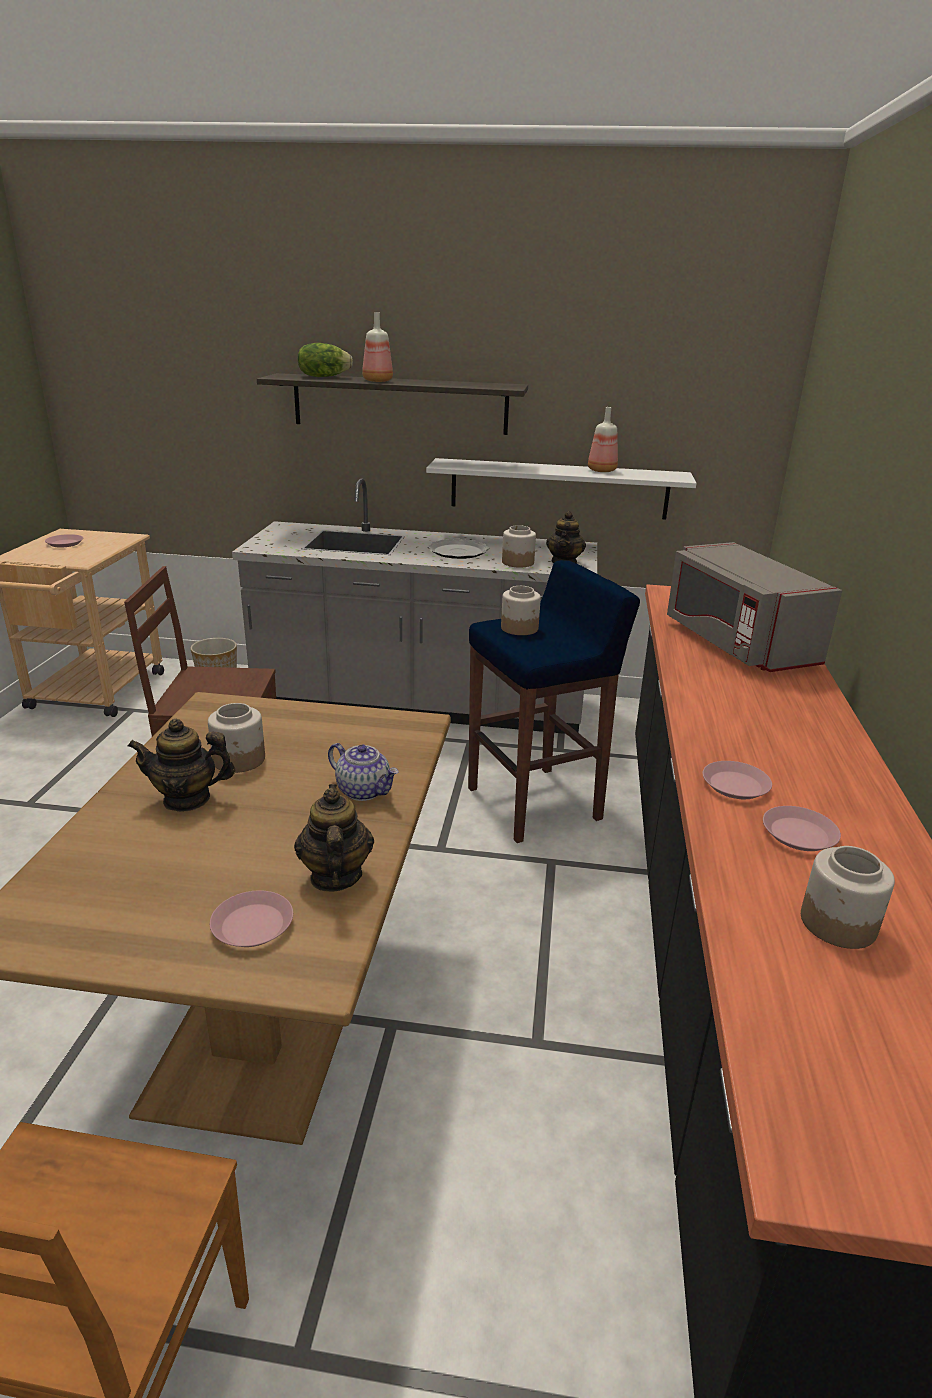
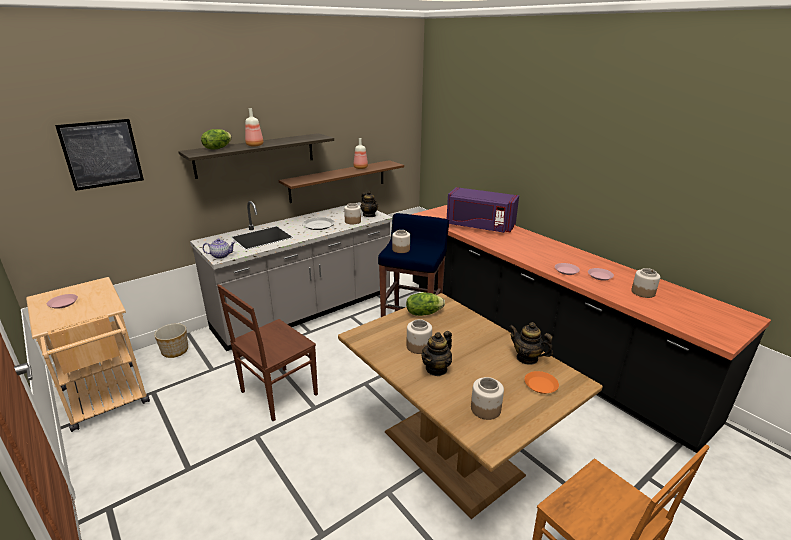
camera: 45 degrees left, 0 degrees up
(106, 889) = (485, 409): none -> jar
(176, 359) = (102, 154): none -> picture
(253, 925) = (541, 385): pink plate -> orange plate
(352, 725) = (423, 313): none -> lettuce
(364, 791) = (477, 331): teapot -> teapot (221, 256)
(559, 489) = (338, 181): white shelf -> brown shelf
(736, 643) = (479, 226): grey microwave -> purple microwave

